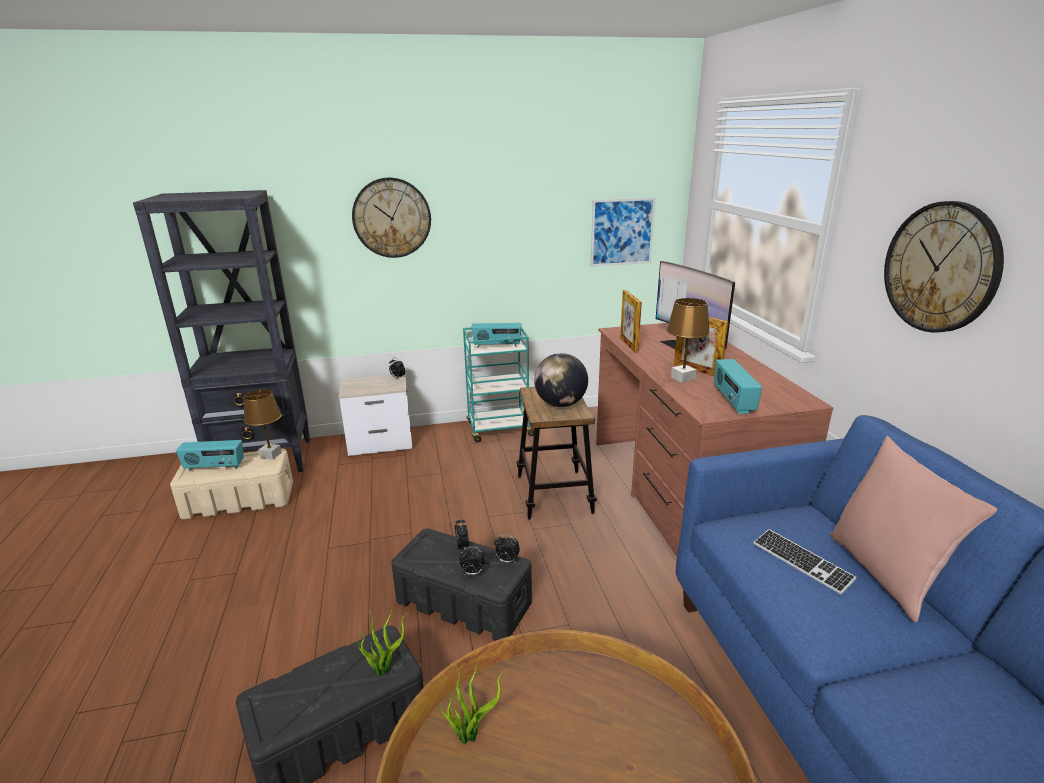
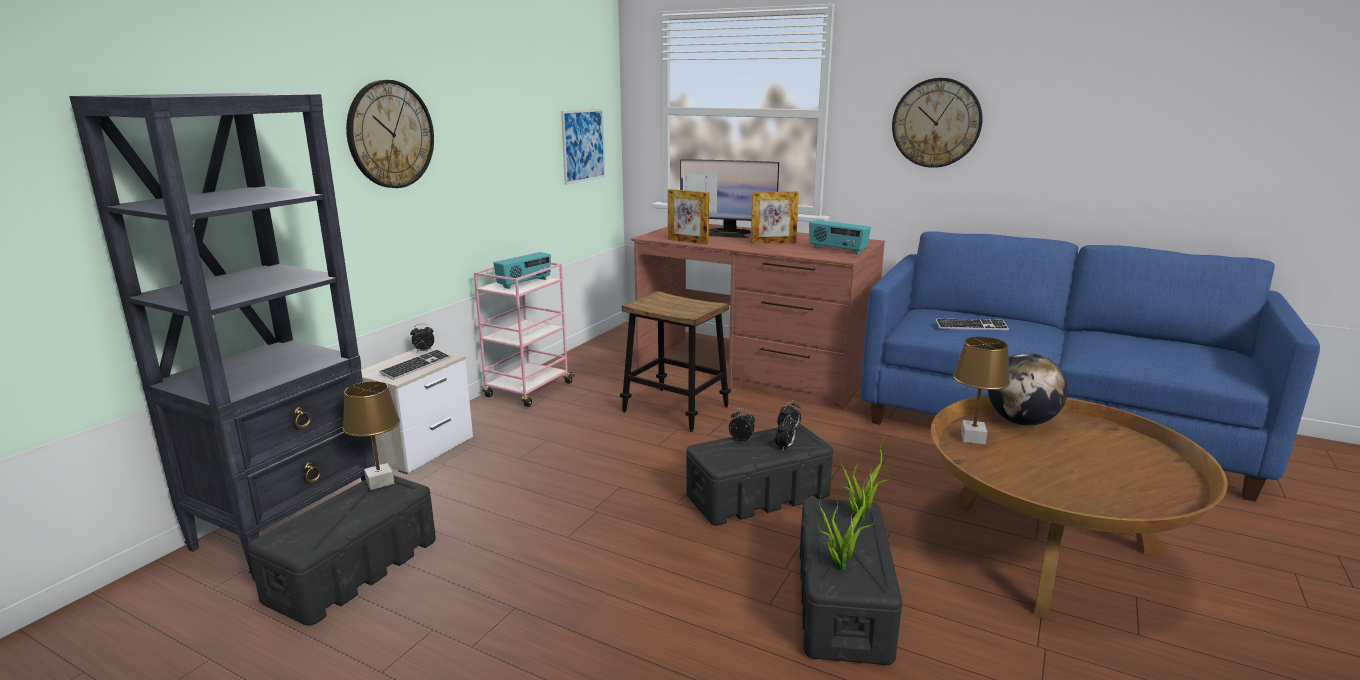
camera: 50 degrees left, 5 degrees down
(214, 467) = (326, 524): radio -> none
(240, 500) = (354, 569): beige storage box -> black storage box
(372, 387) = (416, 366): none -> keyboard
(470, 734) = (1001, 473): potted plant -> potted plant (839, 563)
(499, 429) = (528, 390): turquoise cart -> pink cart
(560, 404) = (681, 305): globe -> globe (1021, 422)
(683, 378) = (779, 248): brown table lamp -> brown table lamp (973, 438)
(885, 573) = (1000, 317): pink pillow -> none

